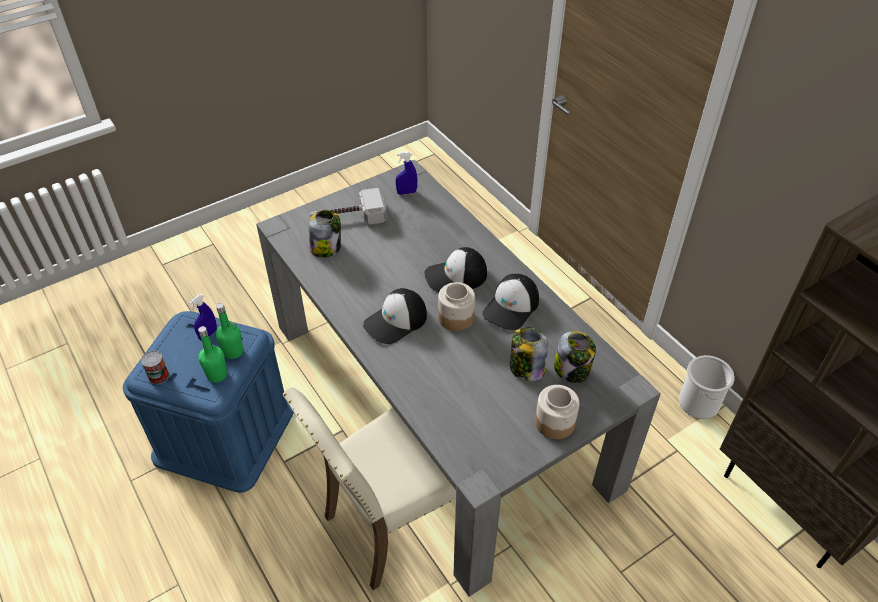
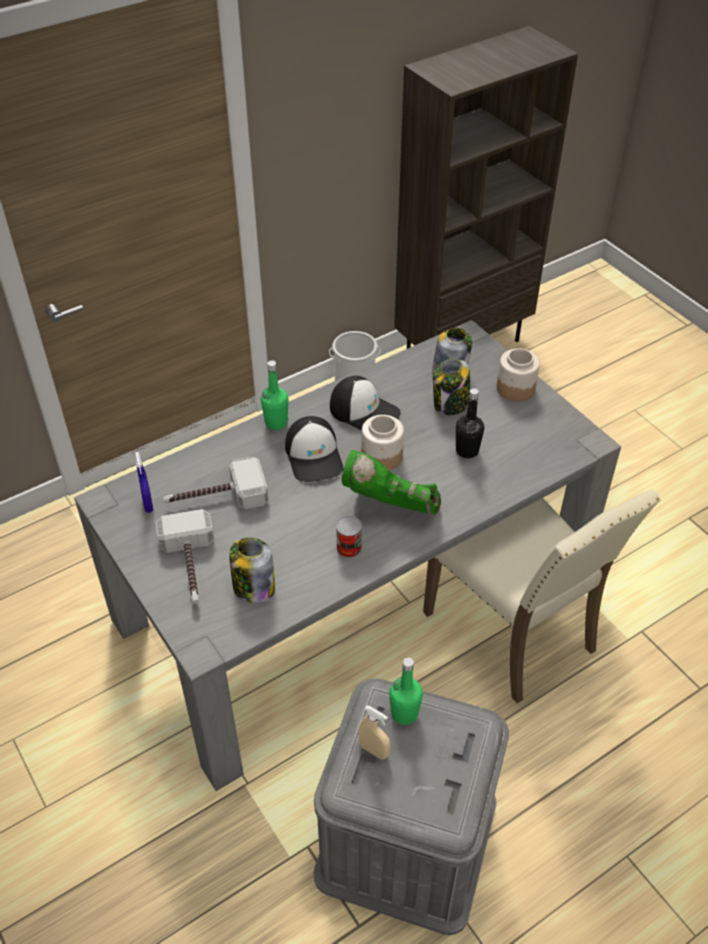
camera: 90 degrees left, 0 degrees up
(158, 376) = (452, 802): can -> can (349, 548)
(208, 334) = (374, 750): blue spray bottle -> beige spray bottle
(217, 375) = (445, 726): green bottle -> green bottle (276, 422)
(224, 433) = (406, 838): blue storage box -> grey storage box
(396, 321) = (388, 509): cap -> green boot
(411, 224) = (215, 498): none -> hammer
(464, 377) = (467, 450): none -> black bottle

